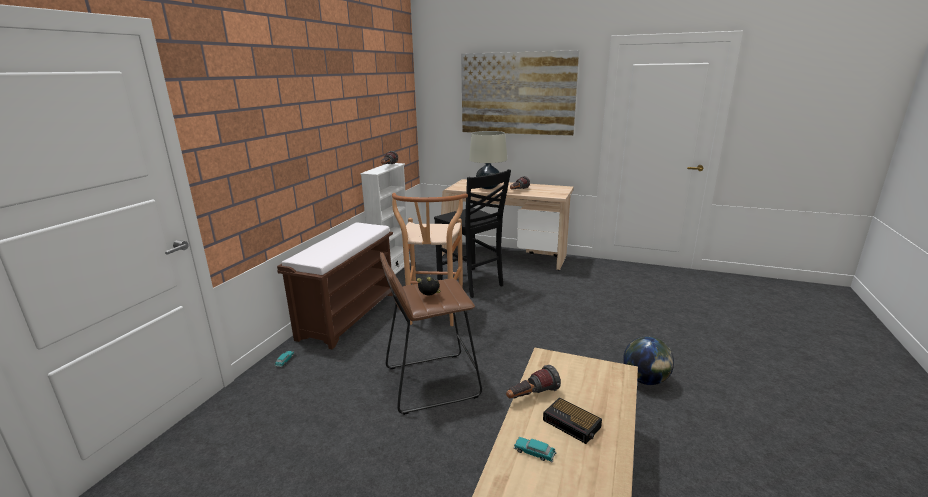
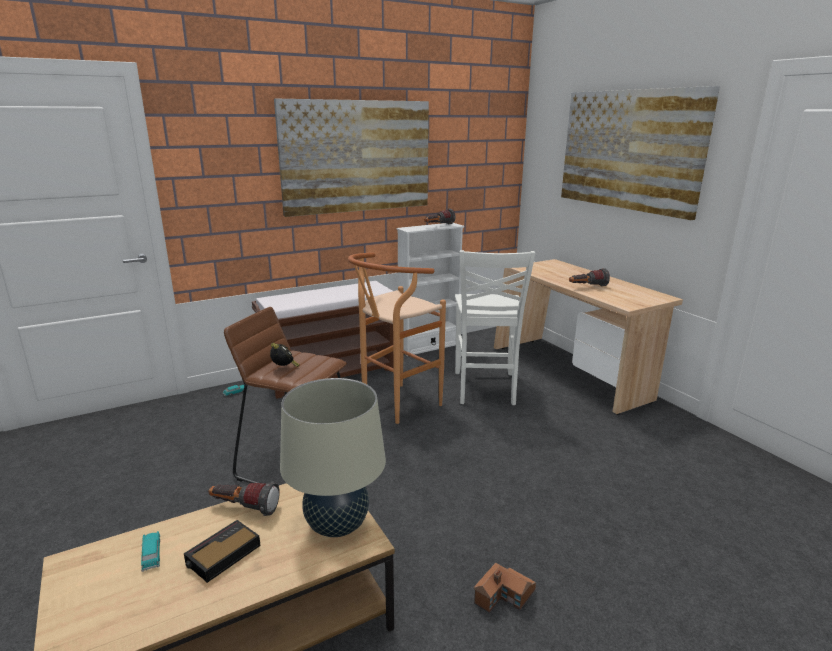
camera: 40 degrees right, 0 degrees up
(329, 112) = (356, 156): none -> picture
(471, 283) = (485, 389): black chair -> white chair
(488, 187) = (559, 275): beige table lamp -> beige table lamp (337, 525)
(572, 424) = (222, 555): alarm clock -> alarm clock turned 45 degrees clockwise
(645, 380) = (504, 596): globe -> toy house

